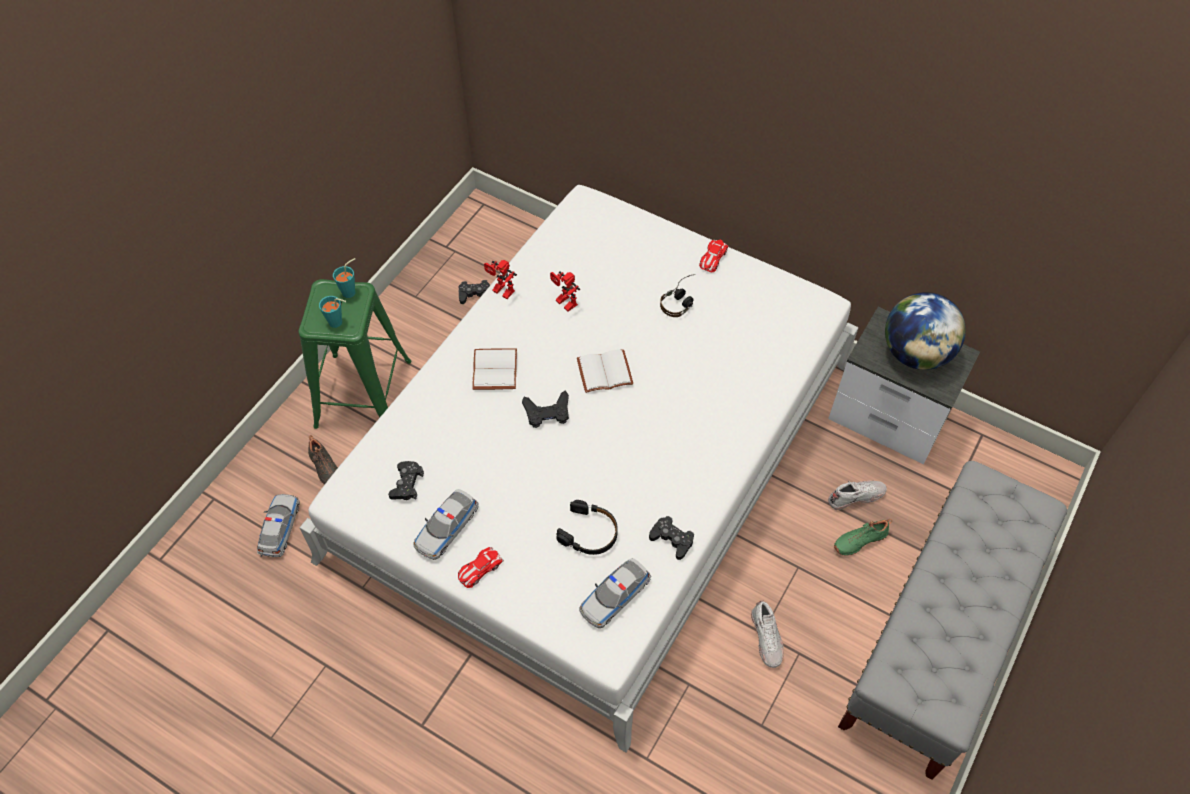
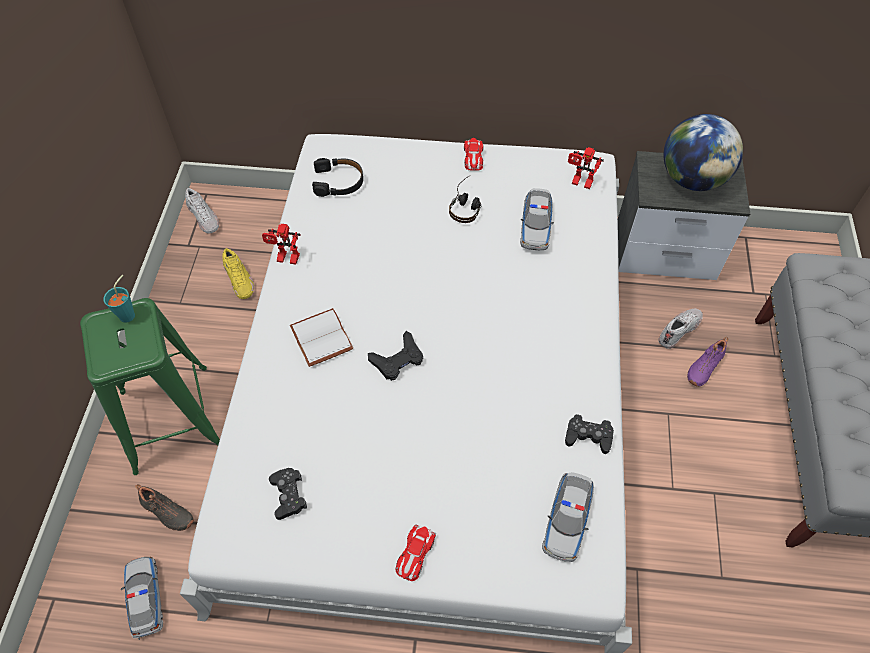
camera: 25 degrees left, 0 degrees up
(338, 323) = (131, 352): turquoise cup -> none
(447, 528) = (356, 524): toy car -> toy car (536, 225)
(475, 295) = (239, 280): black game controller -> yellow shoe
(563, 303) = (355, 248): toy robot -> toy robot (580, 183)
(589, 533) = (506, 465): black headphones -> black headphones (339, 182)
(605, 370) = (432, 297): white book -> none
(767, 638) = (679, 491): white shoe -> white shoe (204, 217)
(859, 539) = (703, 366): green shoe -> purple shoe

